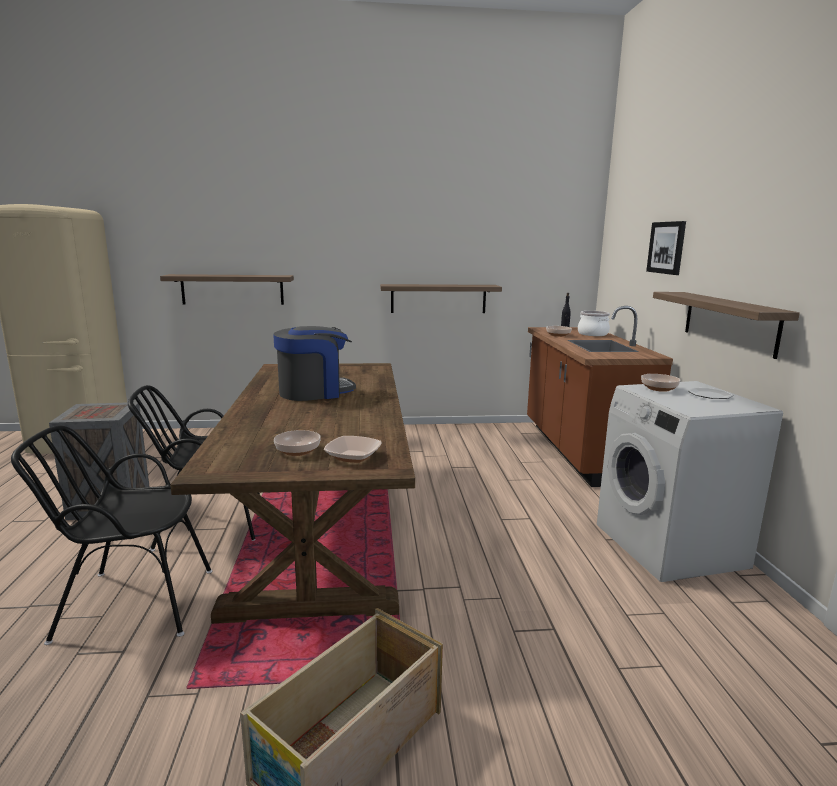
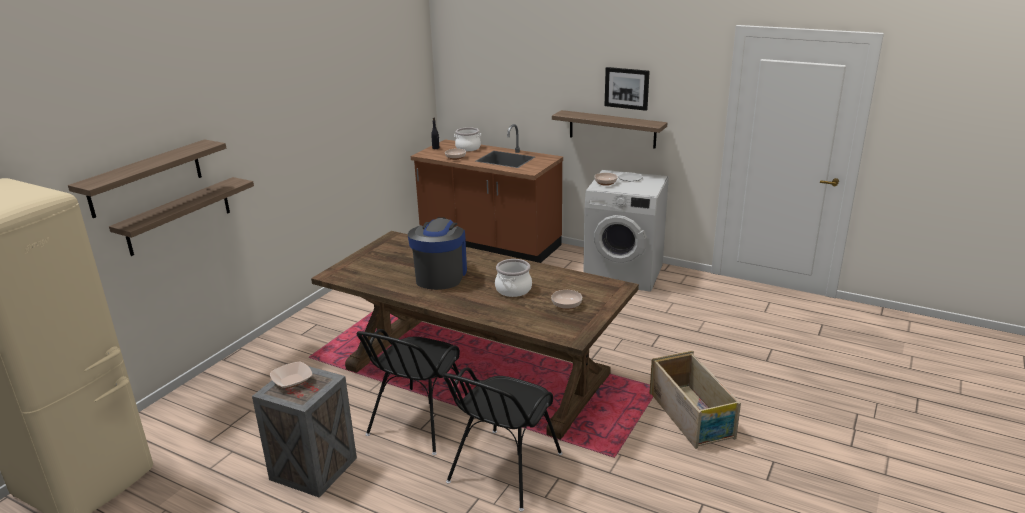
camera: 55 degrees left, 10 degrees up
(314, 421) = (513, 289): none -> cooking pot
(353, 456) = (592, 292): bowl -> bowl (292, 381)
(438, 298) = (346, 154): shelf -> shelf (145, 178)
(667, 247) = (534, 78): picture -> picture (627, 88)

